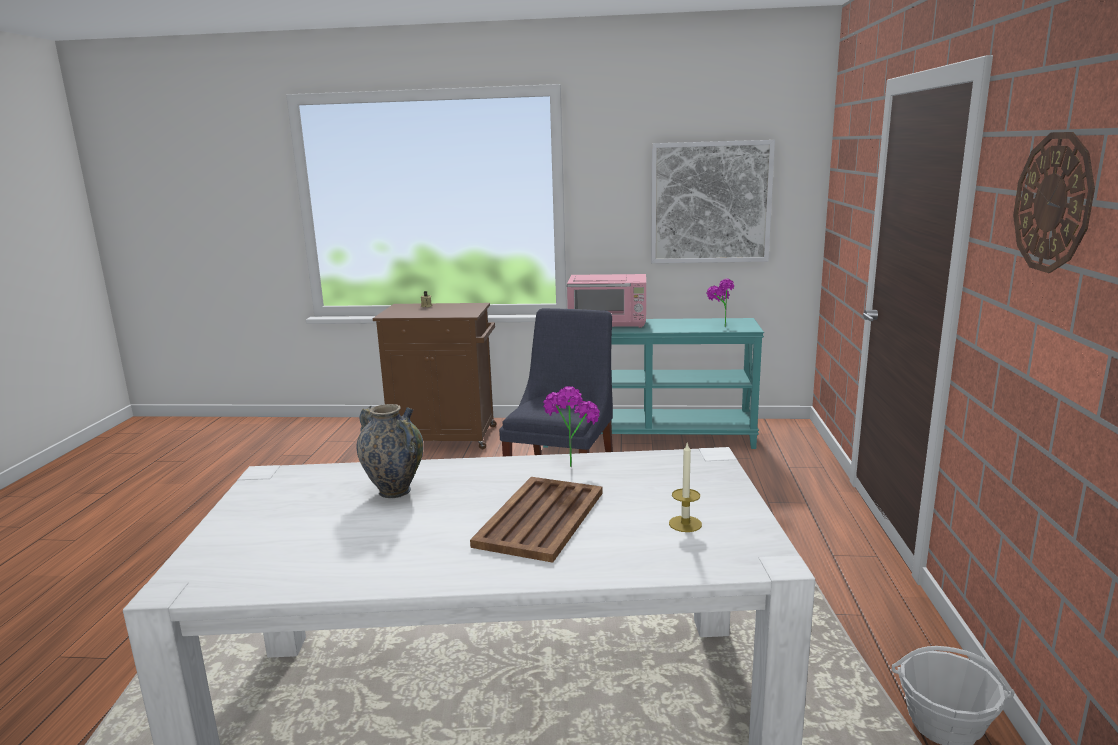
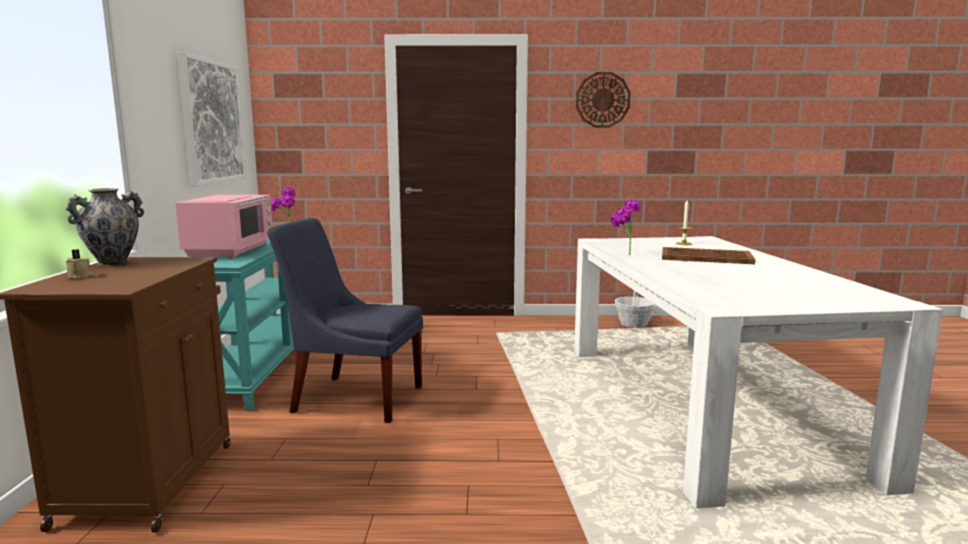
camera: 95 degrees left, 5 degrees down
(394, 491) = (706, 278): vase -> vase (112, 263)

